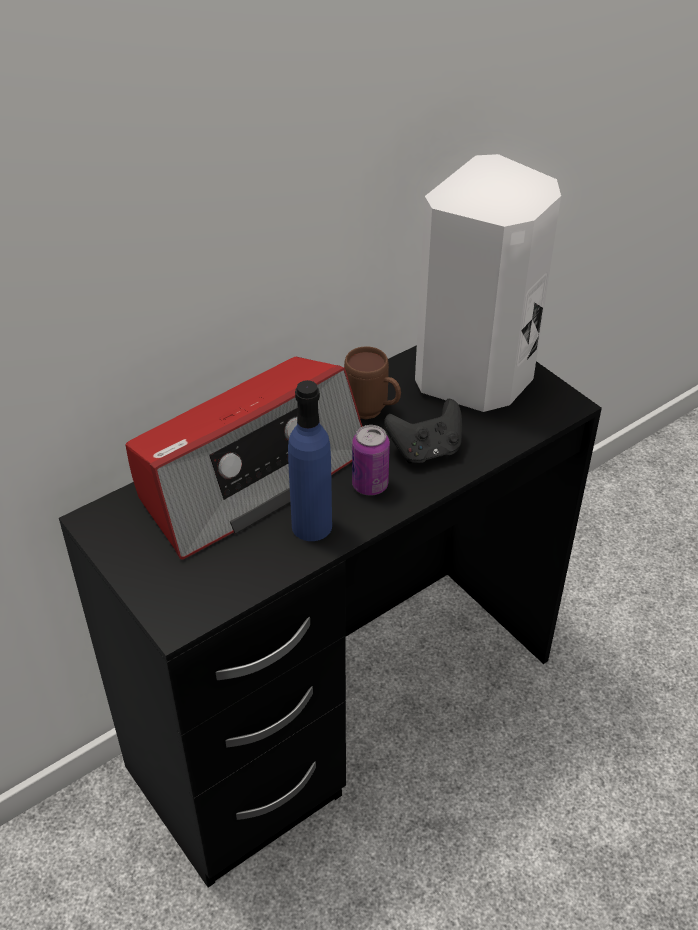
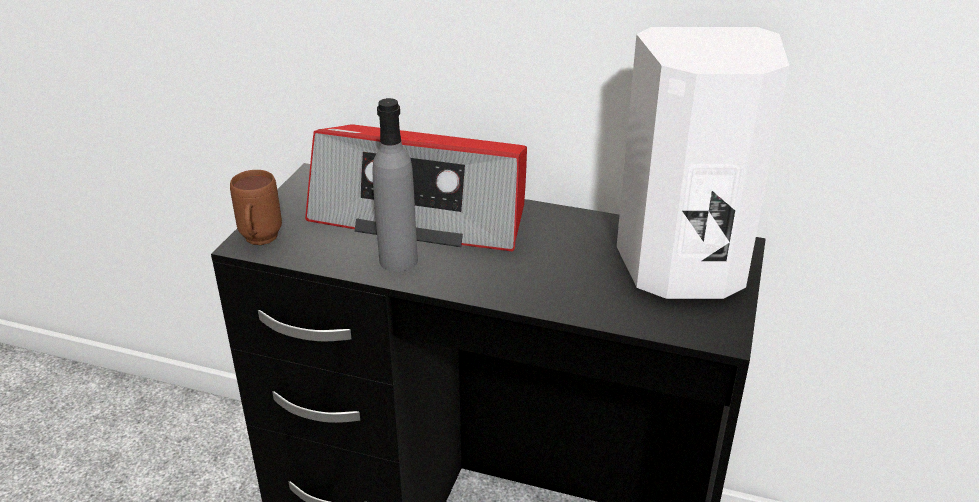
camera: 55 degrees right, 10 degrees down
(311, 526) = (398, 260): blue bottle -> grey bottle
(370, 485) = (475, 269): can -> none
(373, 413) = (563, 237): brown mug -> brown mug (259, 242)
(426, 450) = (551, 280): black game controller -> none

